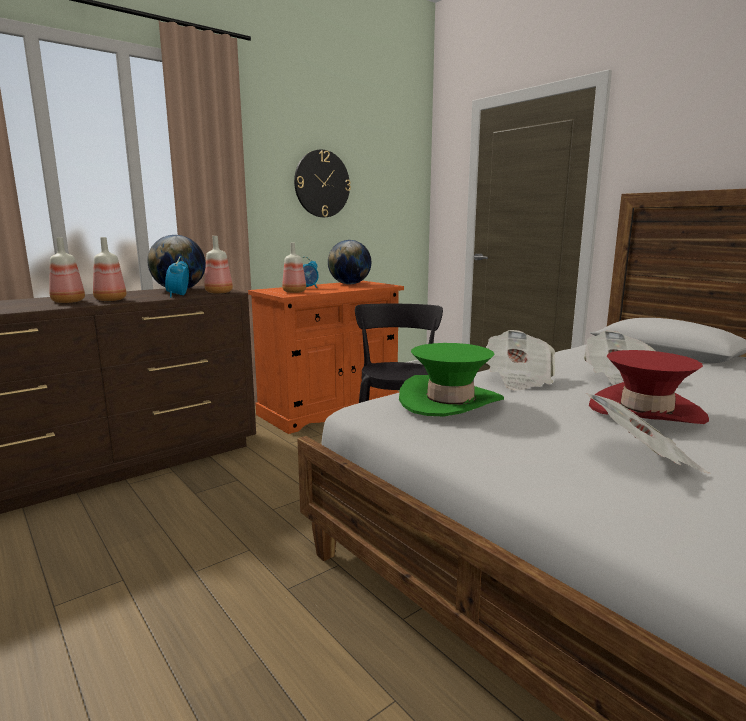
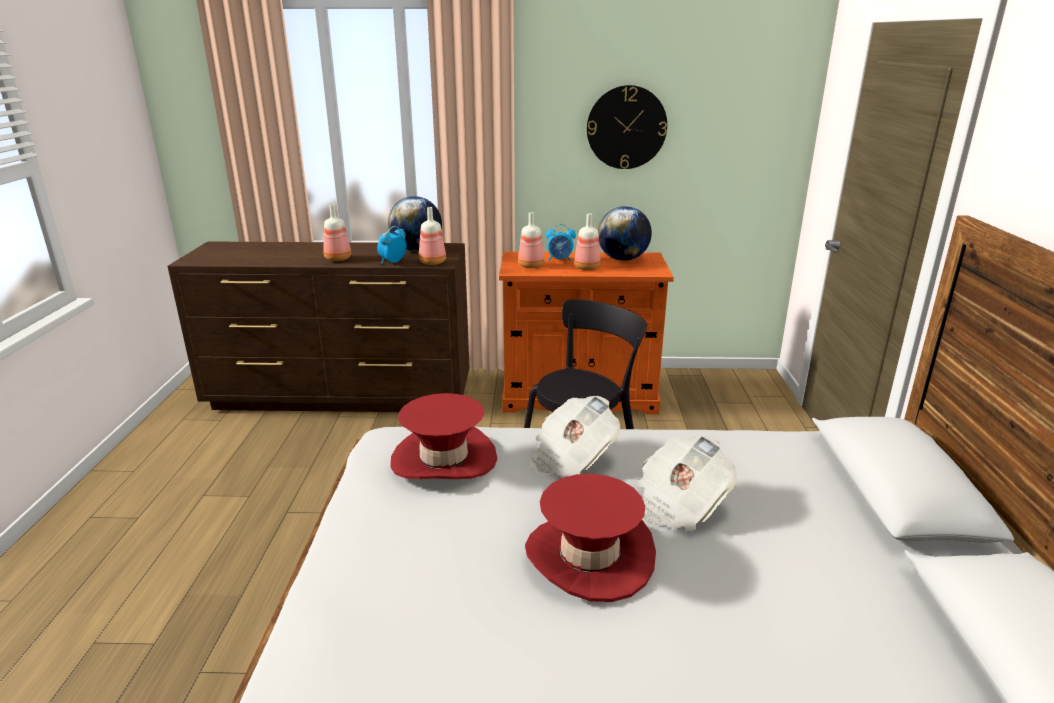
camera: 40 degrees right, 10 degrees up
(69, 302) = (310, 255): bottle -> bottle (587, 268)
(450, 401) = (444, 459): green hat -> red hat
(642, 460) = (446, 600): newspaper -> none

